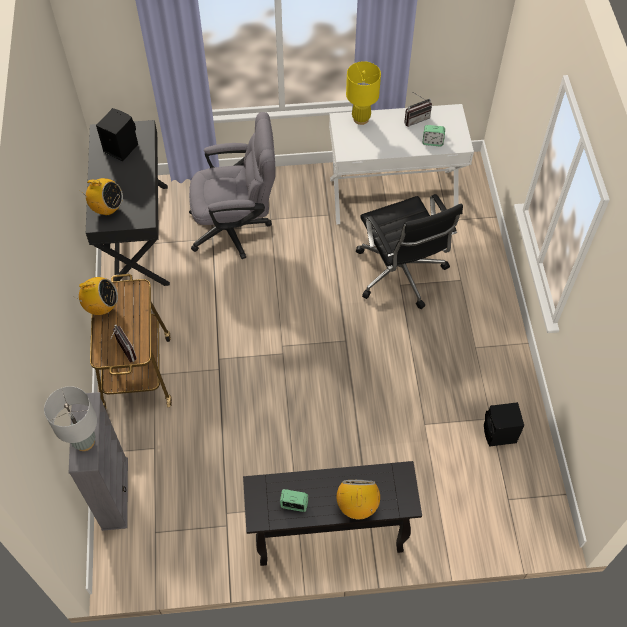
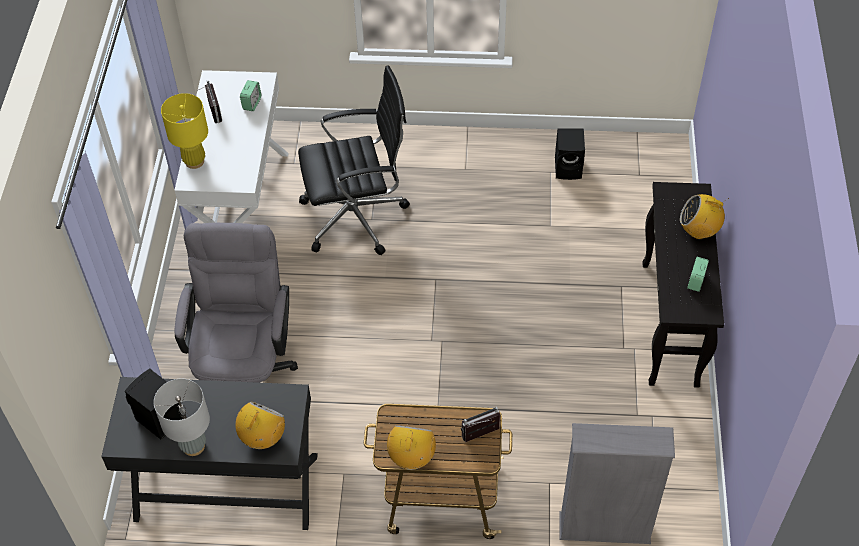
camera: 80 degrees left, 5 degrees down
(84, 442) = (637, 439): grey table lamp -> grey table lamp (193, 446)

